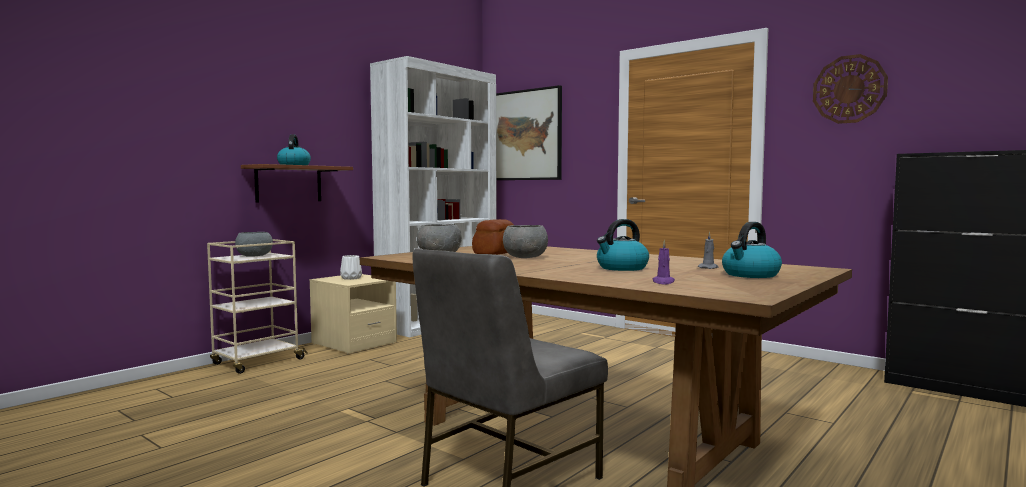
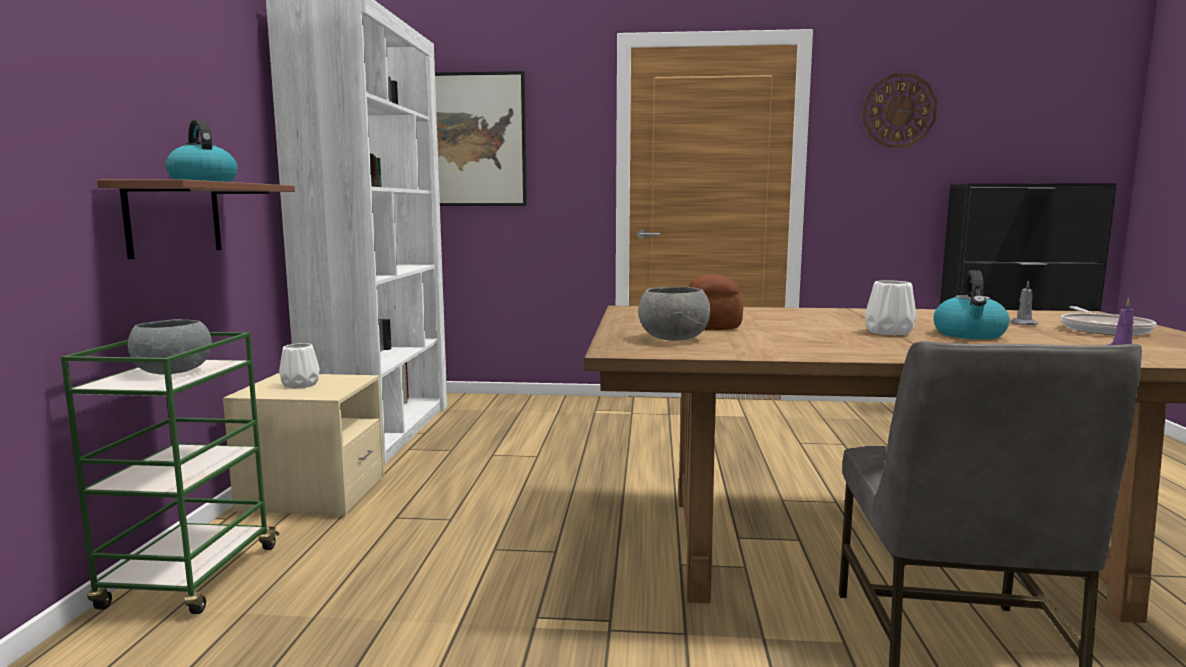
camera: 35 degrees left, 5 degrees up
(257, 362) = (190, 578): beige cart -> green cart
(525, 257) = (788, 329): grey bowl -> none
(576, 263) = (889, 332): none -> white vase
(750, 275) = (1103, 329): kettle -> frying pan

